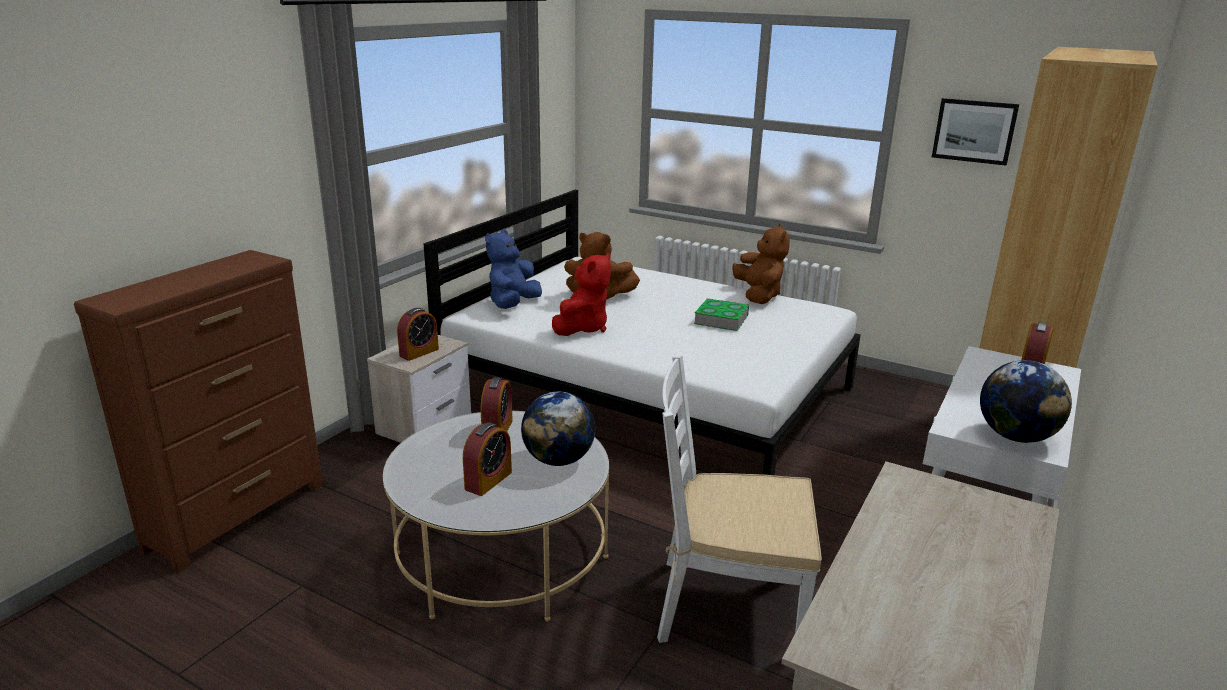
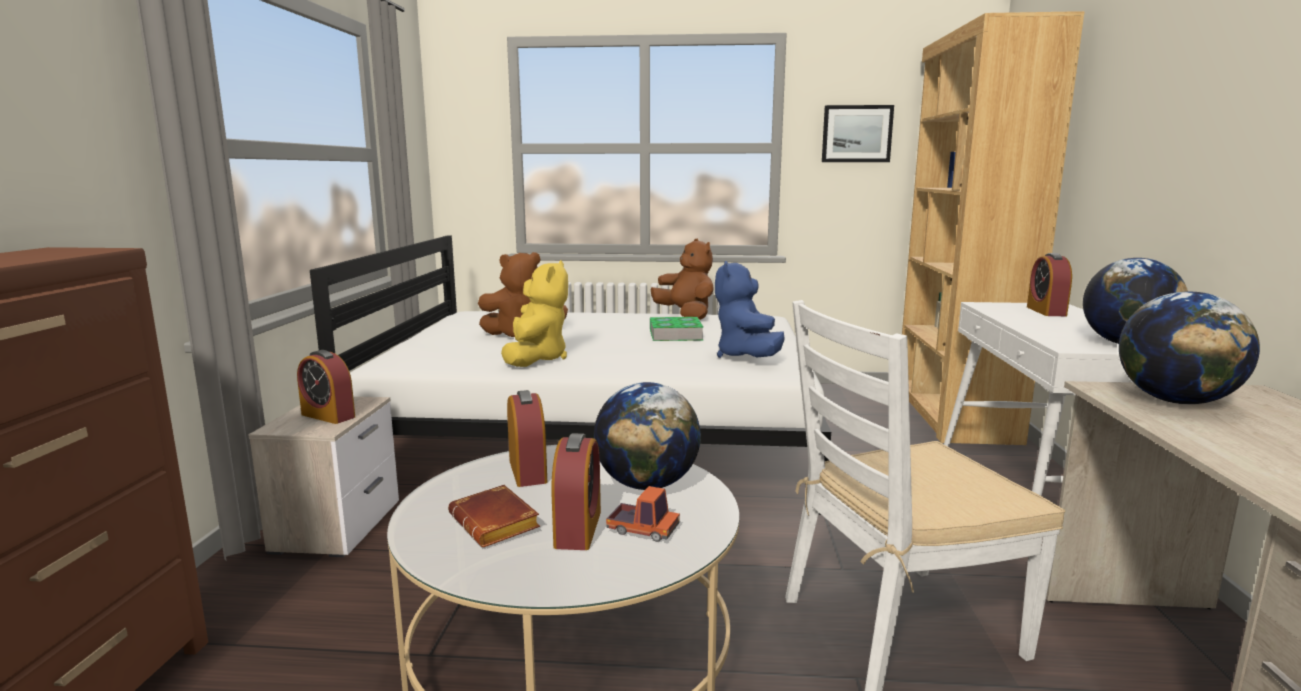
camera: 25 degrees left, 10 degrees down
(419, 352) = (328, 416): alarm clock -> alarm clock turned 105 degrees clockwise
(449, 464) = (497, 524): none -> brown book
(513, 304) = (426, 352): blue plush toy -> blue plush toy (746, 357)
(523, 492) = (643, 530): none -> toy truck
(583, 328) = (536, 359): red plush toy -> yellow plush toy
(935, 503) = (1176, 401): none -> globe

